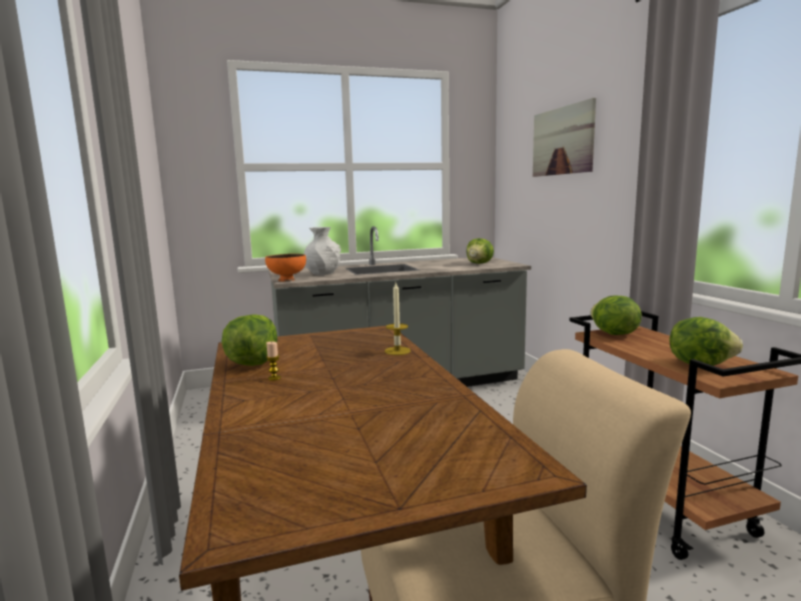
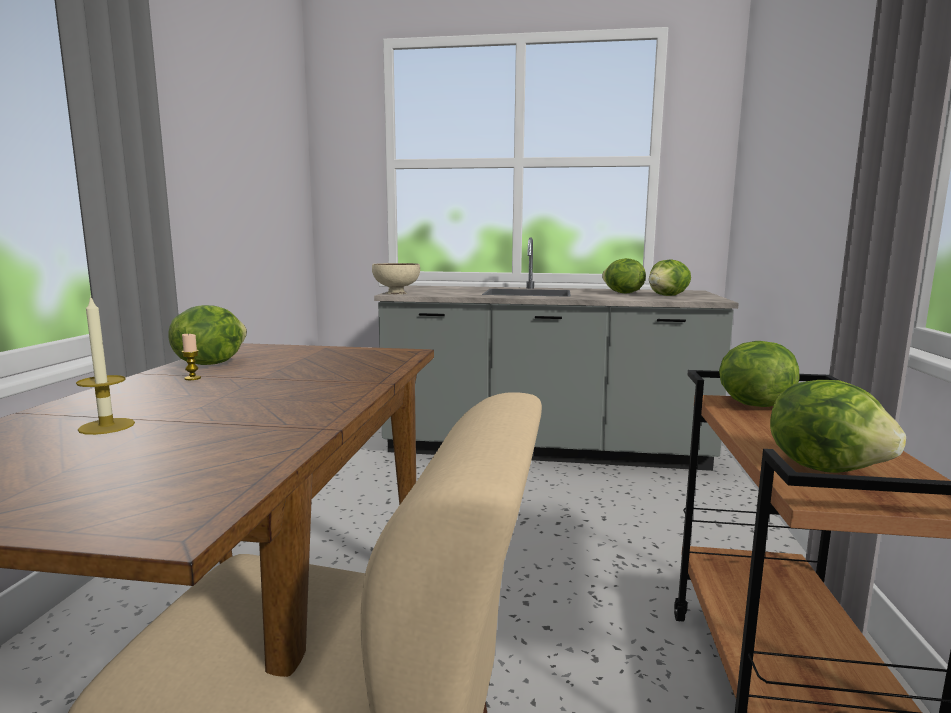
camera: 25 degrees right, 0 degrees up
(287, 280) = (396, 293): orange bowl -> beige bowl
(322, 273) = (450, 291): white vase -> none
(397, 351) = (371, 373): candle -> candle (106, 426)
(446, 264) = (622, 293): none -> lettuce
(562, 141) = (800, 108): picture -> none

